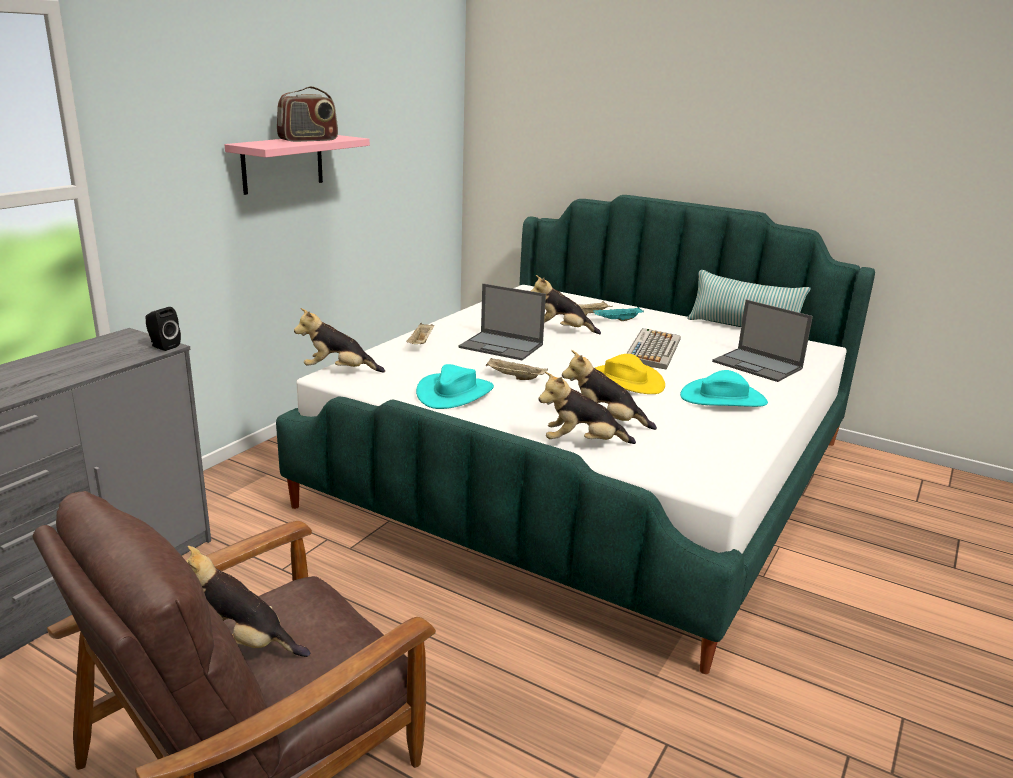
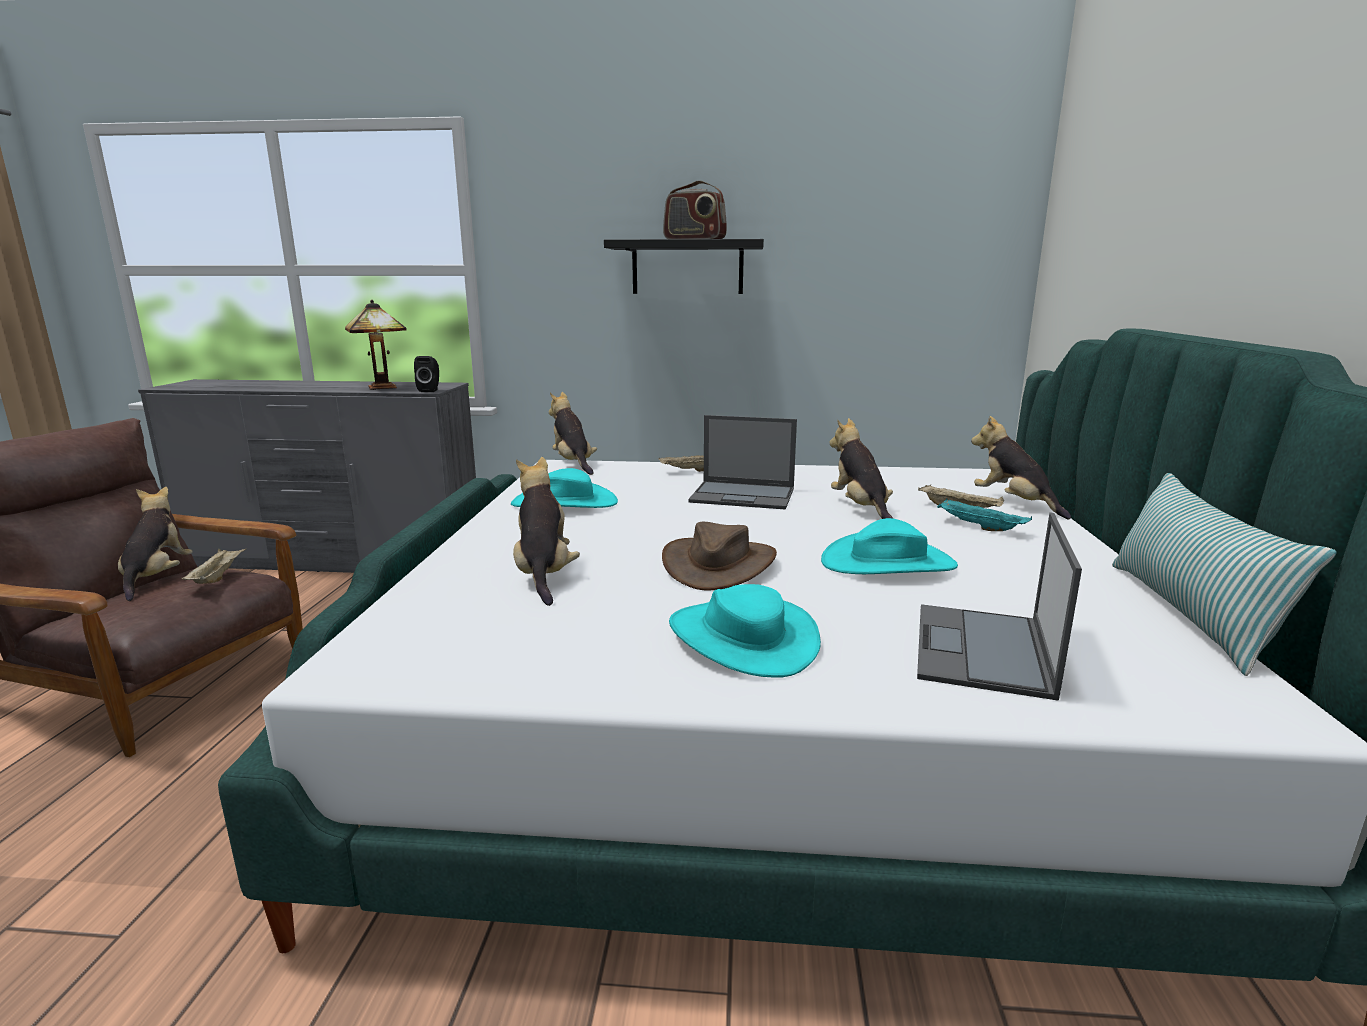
camera: 65 degrees right, 5 degrees down
(92, 361) = (384, 388): none -> table lamp
(283, 163) = (687, 268): pink shelf -> black shelf
(502, 346) = (744, 496): laptop -> laptop turned 75 degrees counterclockwise
(514, 377) = (646, 515): beige tray -> beige tray (217, 577)
(582, 444) = (462, 573): plush toy -> plush toy (1014, 504)
(624, 381) = (718, 564): yellow hat -> brown hat
(652, 350) = (888, 563): keyboard -> turquoise hat

